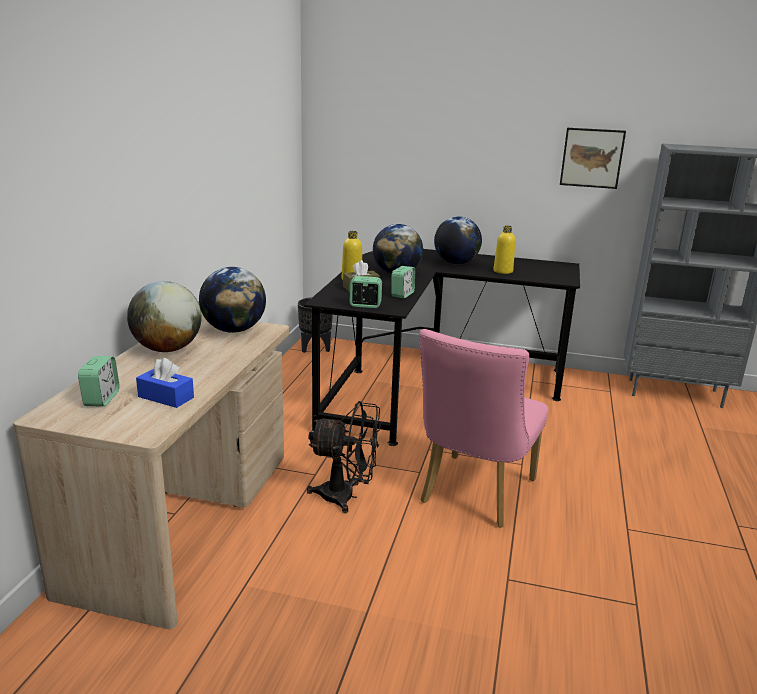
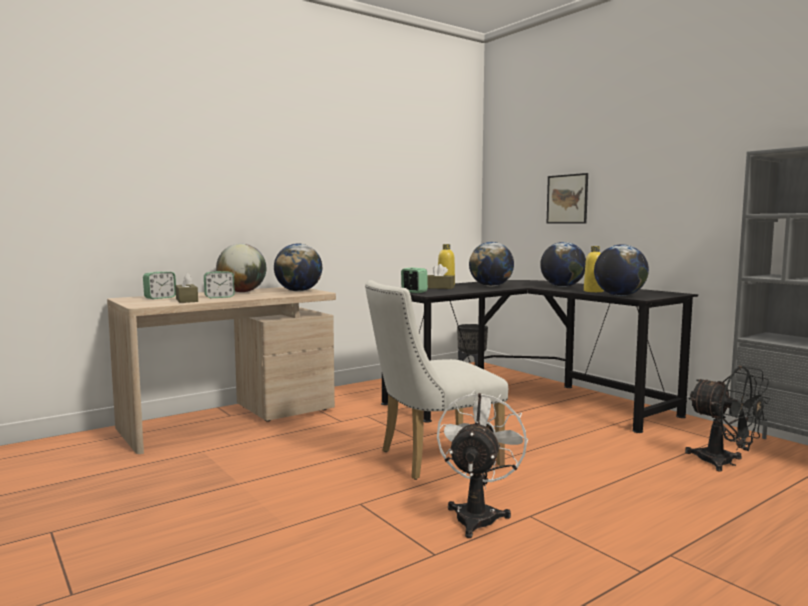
camera: 40 degrees right, 15 degrees down
(166, 397) = (186, 300): blue tissue box -> brown tissue box
(346, 496) = (338, 435): black fan -> black fan (725, 463)
(402, 294) = (459, 291): alarm clock -> alarm clock (219, 297)
(473, 495) = (431, 459): pink chair -> white chair
(542, 278) = (619, 295): none -> globe
(592, 158) = (705, 181): picture -> picture (567, 199)
(599, 546) = (478, 515): none -> white fan

